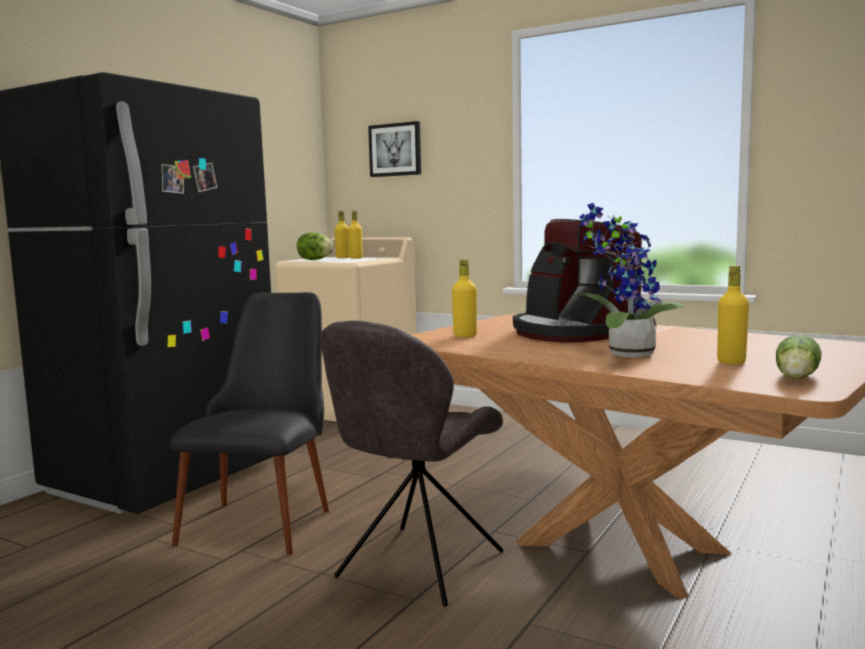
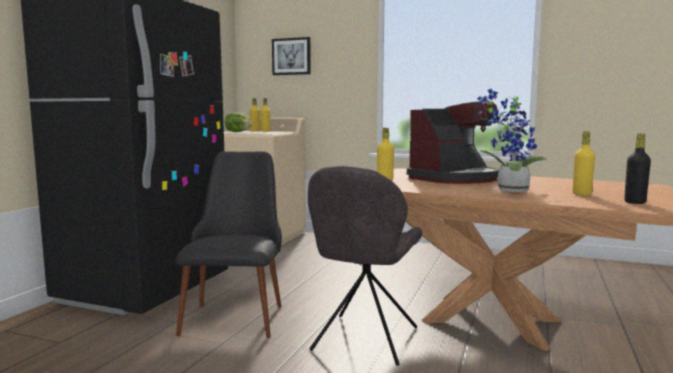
camera: 10 degrees left, 0 degrees up
(572, 332) = (455, 178): coffee machine -> coffee machine turned 90 degrees counterclockwise
(796, 378) = (635, 202): lettuce -> black bottle

